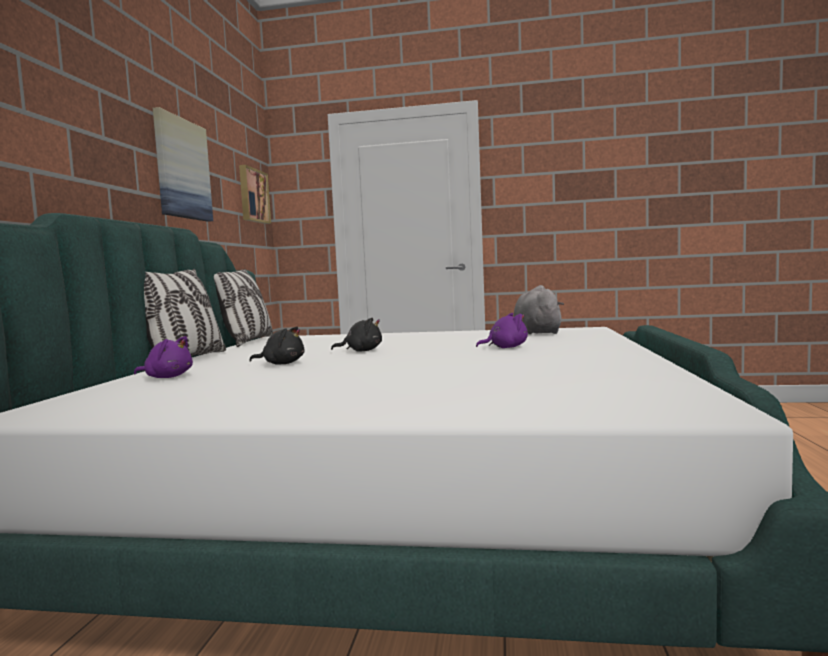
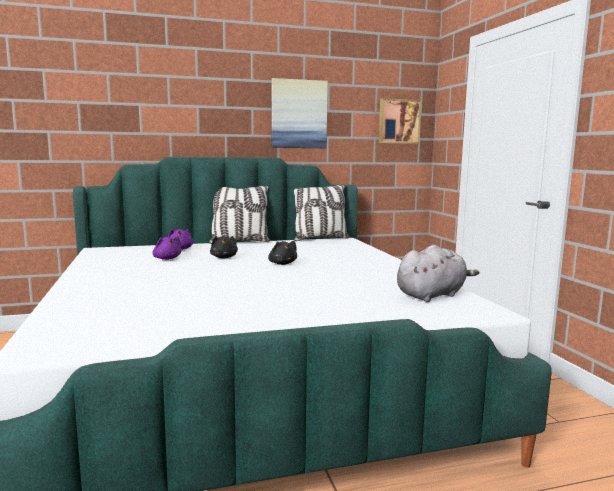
camera: 65 degrees right, 5 degrees up
(505, 347) = (313, 293): purple plush toy -> purple plush toy (167, 259)

